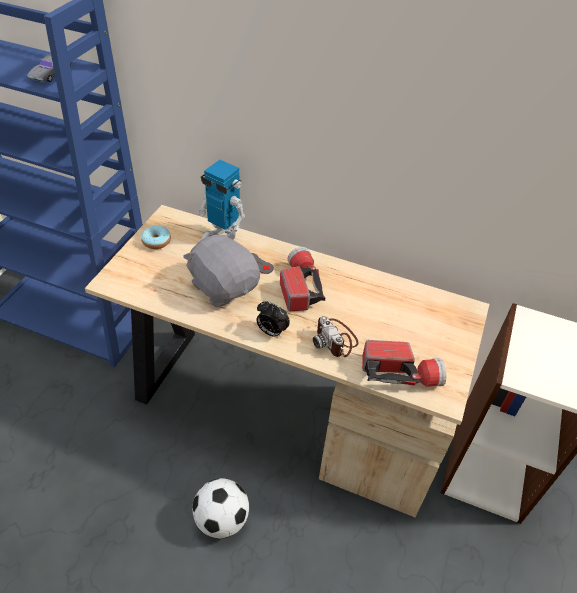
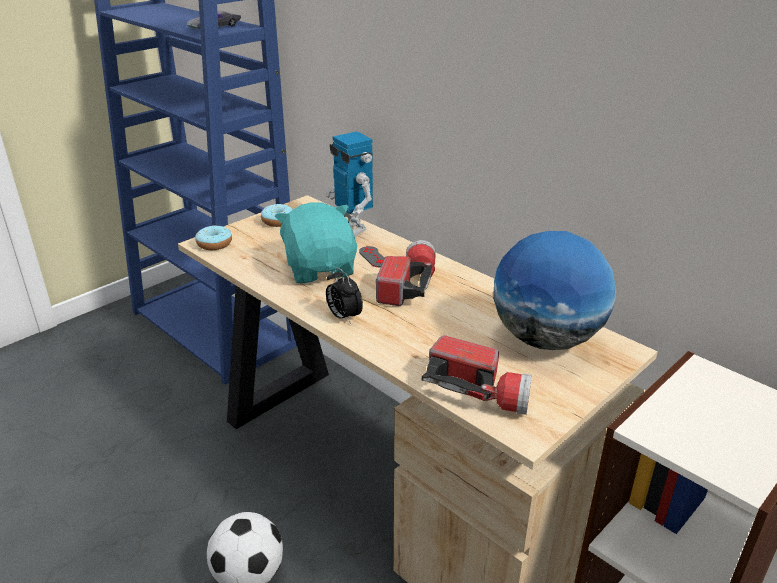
camera: 25 degrees right, 15 degrees down
(118, 281) = (214, 244): none -> donut
(224, 286) = (320, 269): grey plush toy -> turquoise plush toy
(335, 339) = (416, 340): camera -> none
(419, 313) = (546, 339): none -> globe

